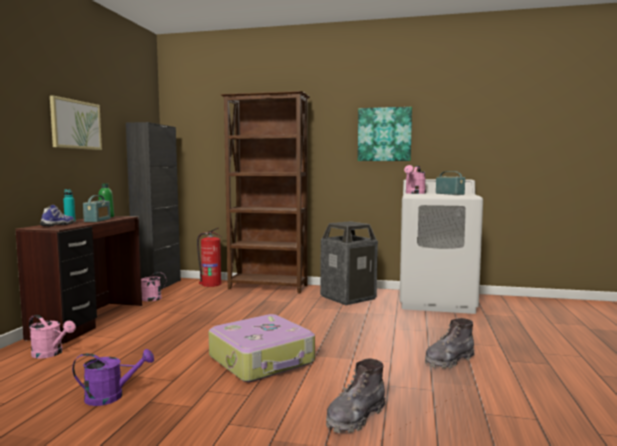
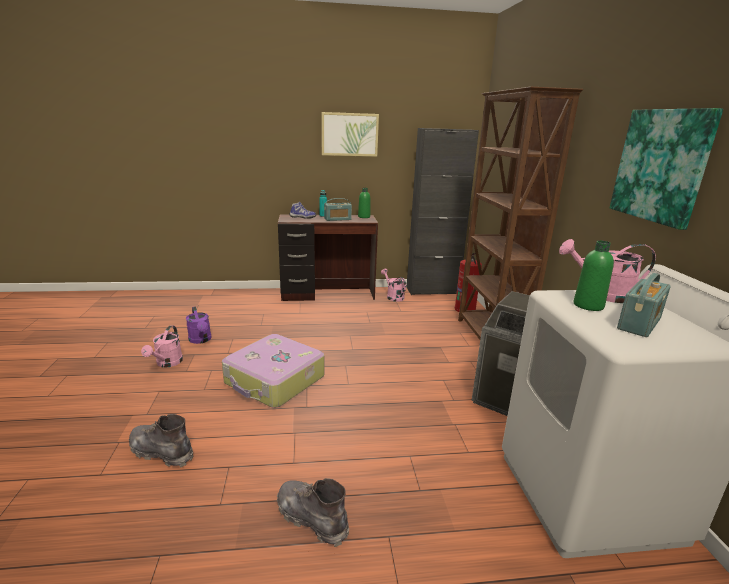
camera: 70 degrees right, 15 degrees up
(51, 354) = (263, 303): pink watering can -> pink watering can (167, 363)
(428, 194) = (588, 305): none -> green bottle

